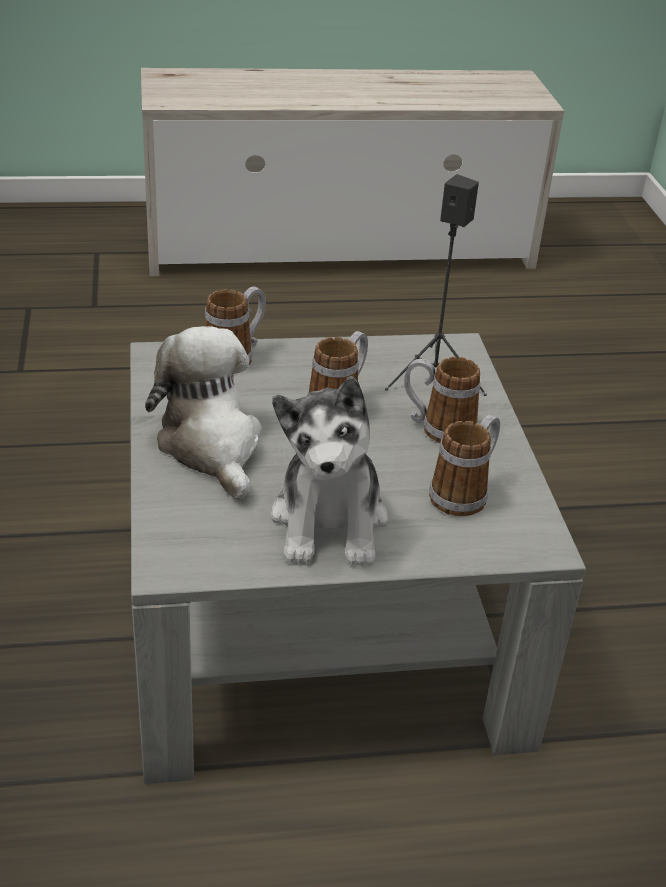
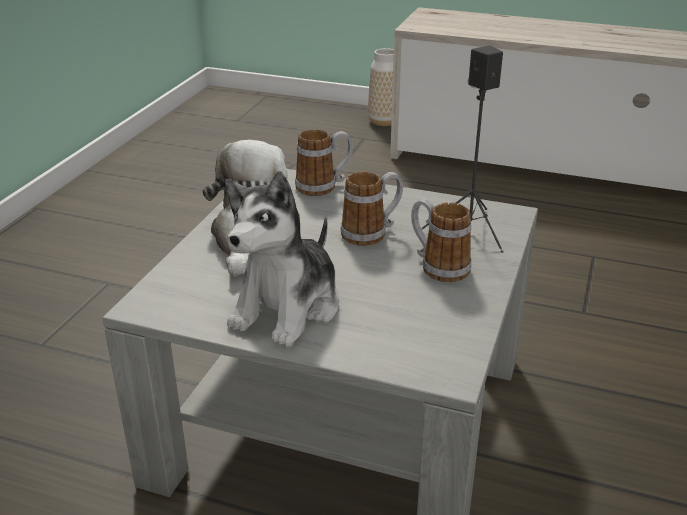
camera: 30 degrees right, 5 degrees down
(105, 223) = (383, 122): none -> vase
(464, 493) = (417, 317): mug -> none

